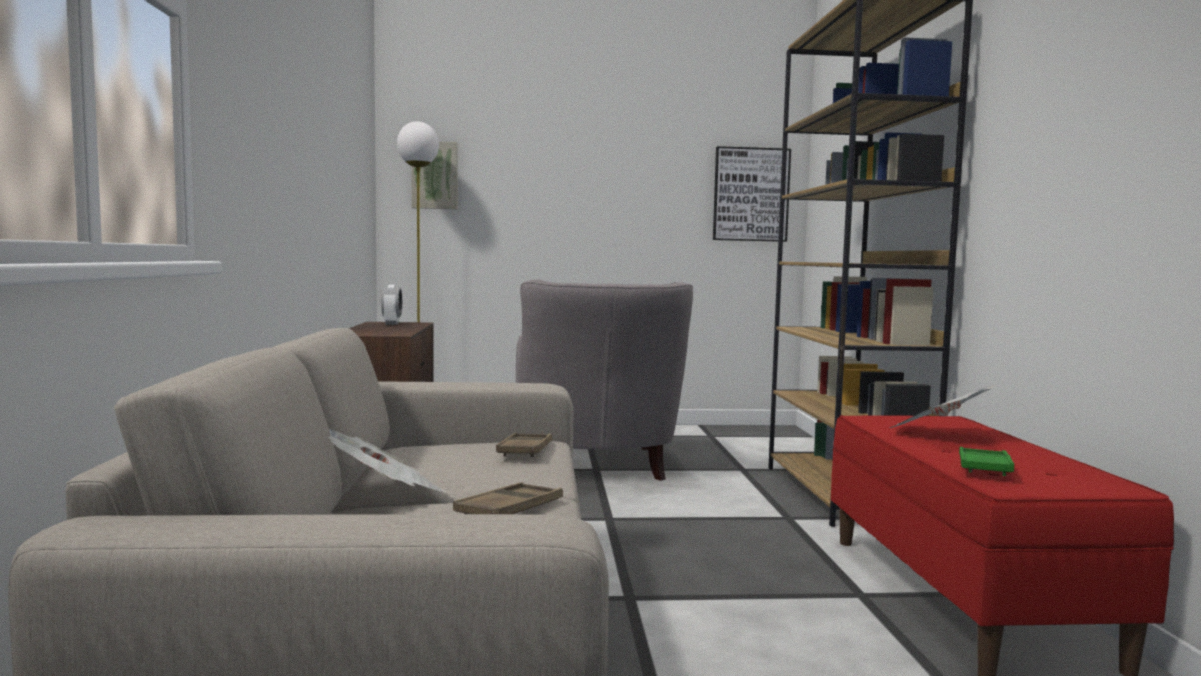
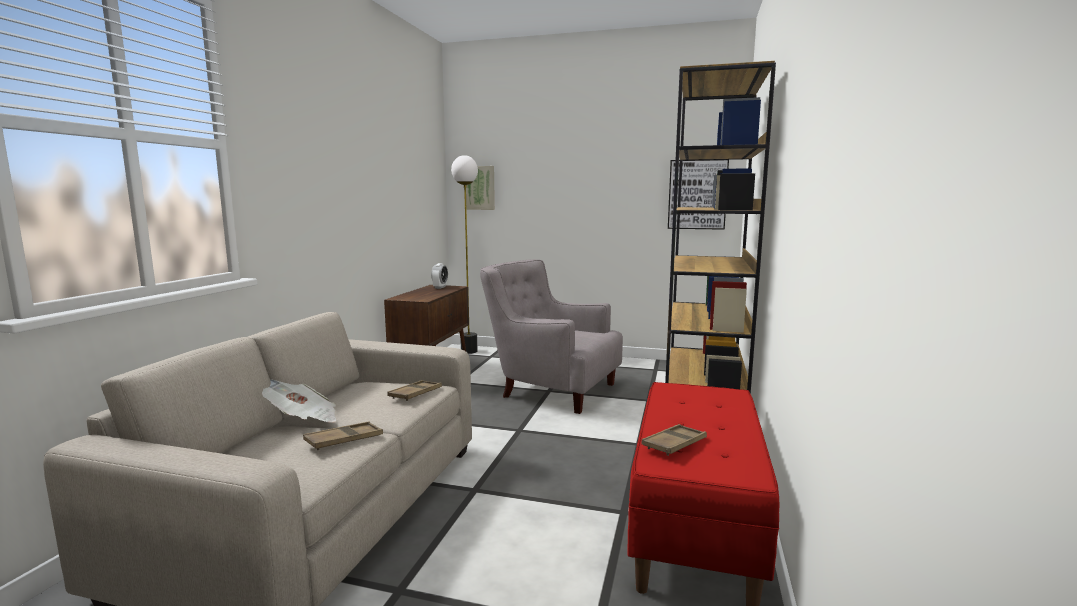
camera: 20 degrees right, 5 degrees up
(595, 467) = (549, 389): grey armchair -> grey armchair turned 105 degrees clockwise
(936, 434) = (695, 408): newspaper -> none
(984, 468) = (674, 444): green tray -> brown tray

